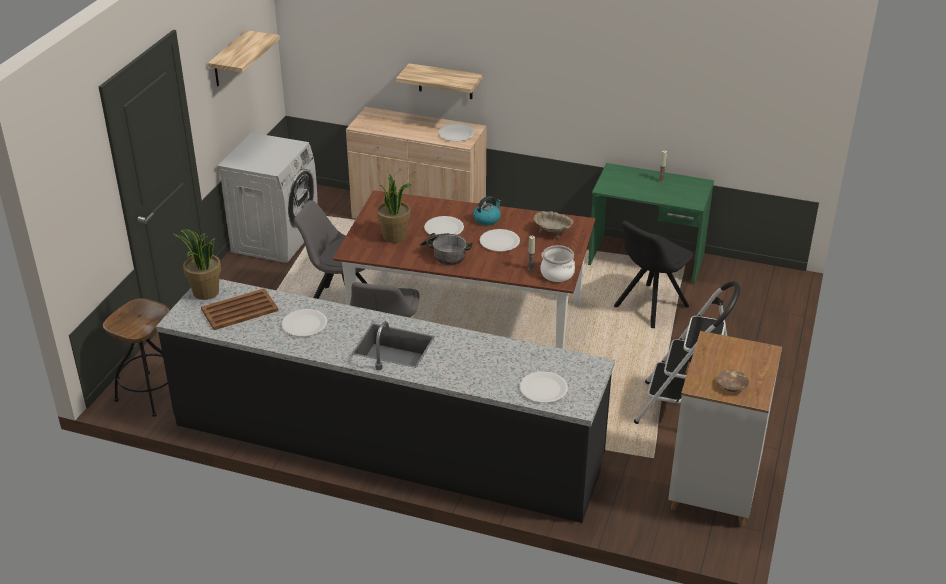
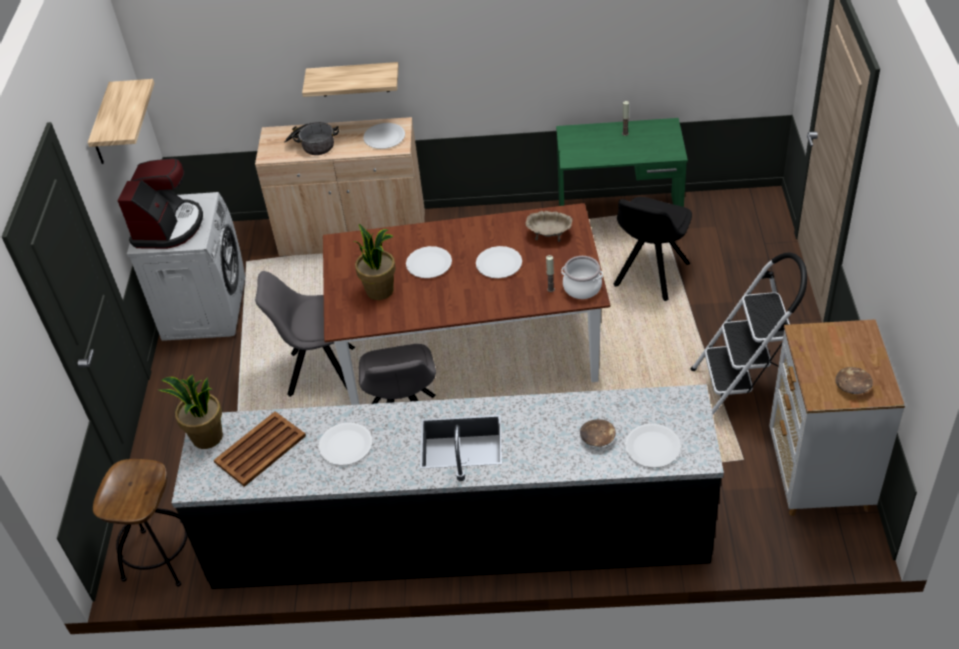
camera: 15 degrees left, 10 degrees up
(258, 155) = (168, 227): none -> coffee machine
(444, 254) = (447, 298): cooking pot -> cooking pot (312, 145)
(487, 219) = (470, 238): kettle -> none
(502, 371) = (598, 438): none -> brown bowl

